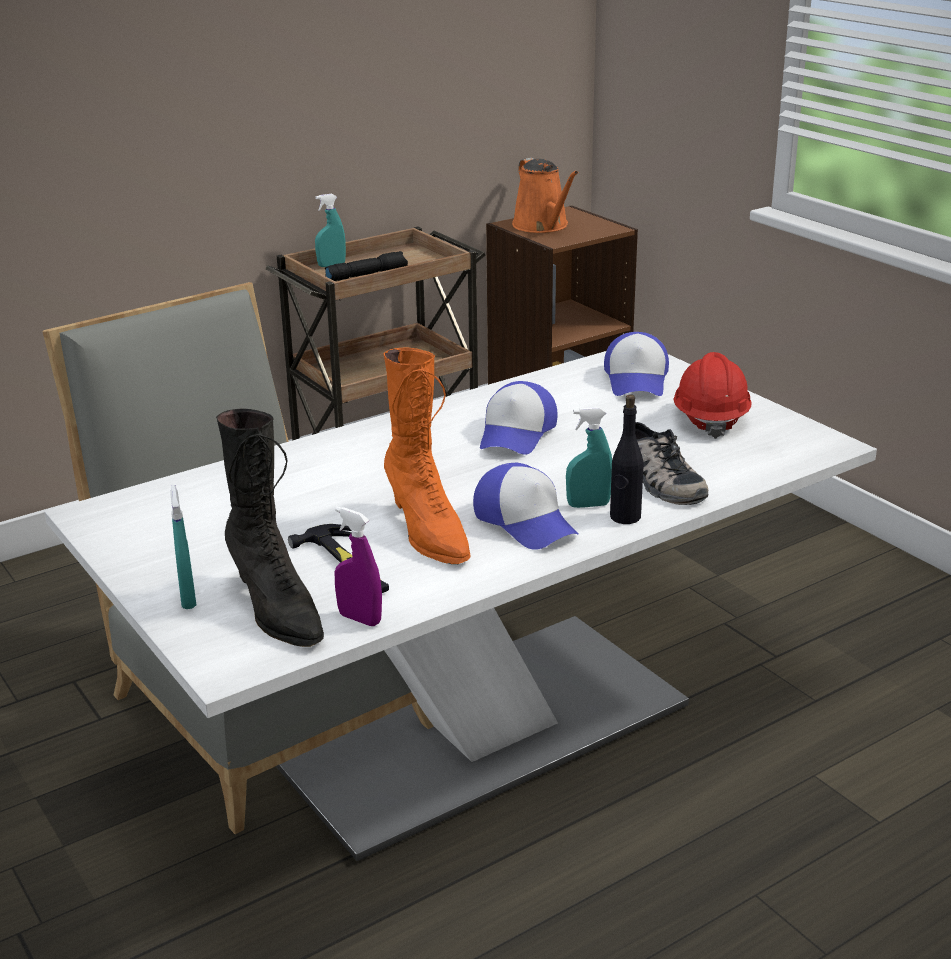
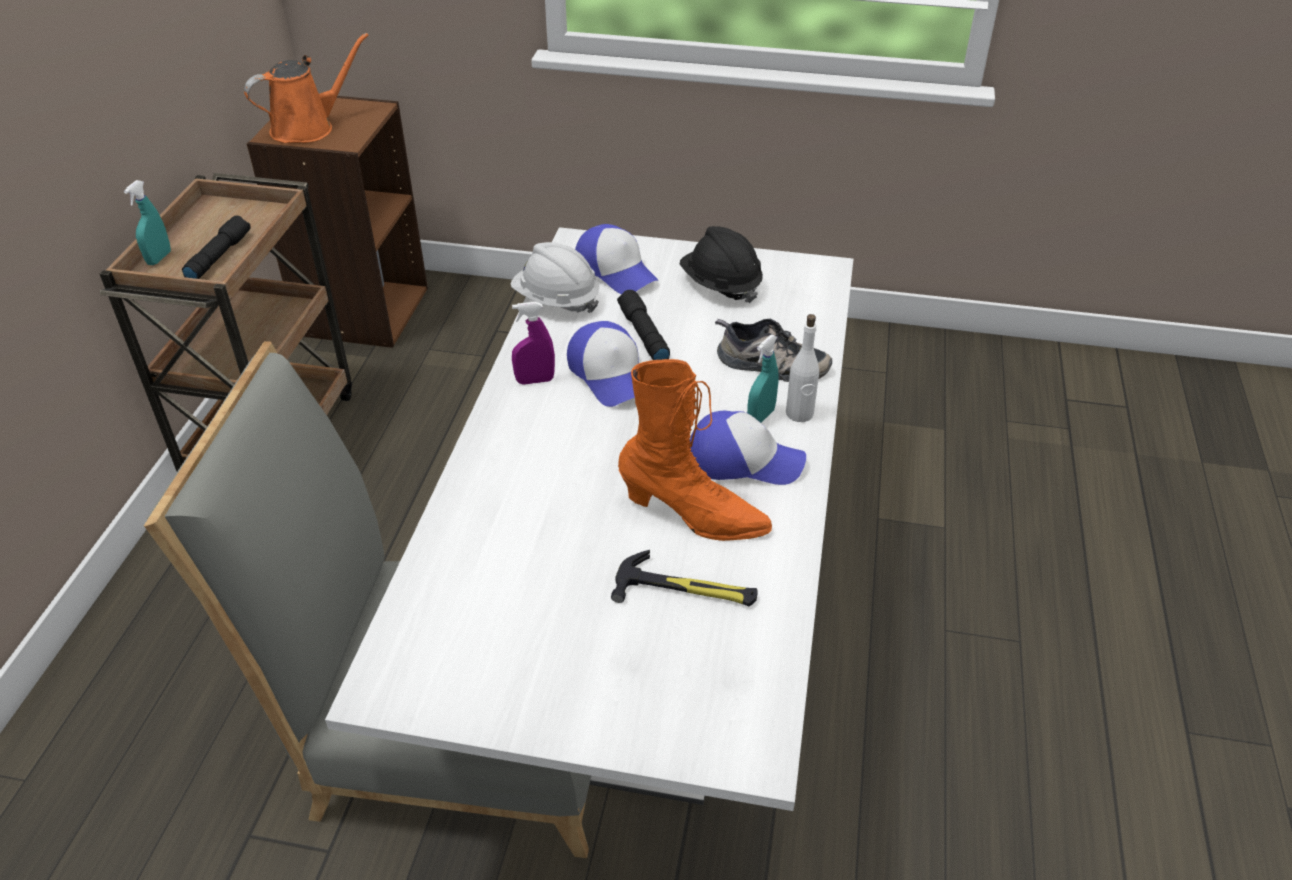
camera: 45 degrees left, 15 degrees up
(188, 598) = (619, 714): turquoise spray bottle -> none
(276, 609) = (702, 672): black boot -> none
(359, 619) = (774, 634): purple spray bottle -> purple spray bottle (535, 380)
(543, 226) = (308, 128): orange watering can -> orange watering can turned 60 degrees counterclockwise
(556, 380) = (556, 300): none -> white hard hat
(586, 422) = (642, 334): none -> black flashlight
(625, 517) = (799, 414): black bottle -> white bottle
(710, 419) = (720, 285): red hard hat -> black hard hat

